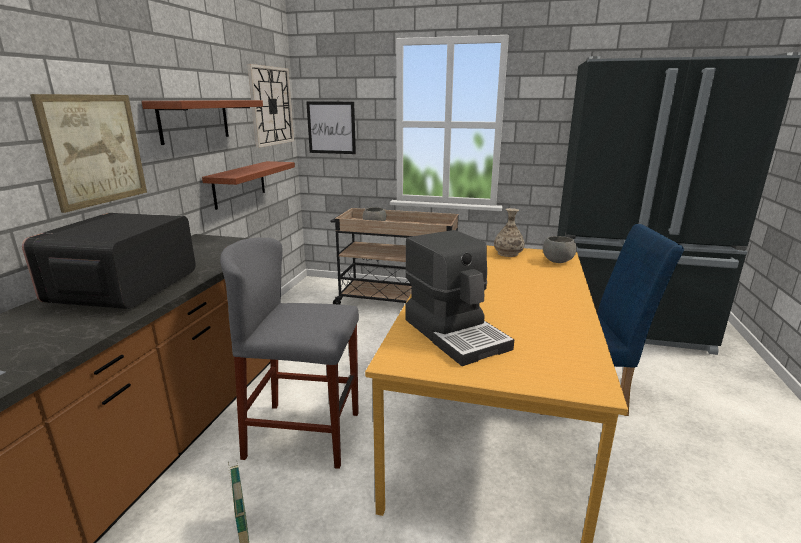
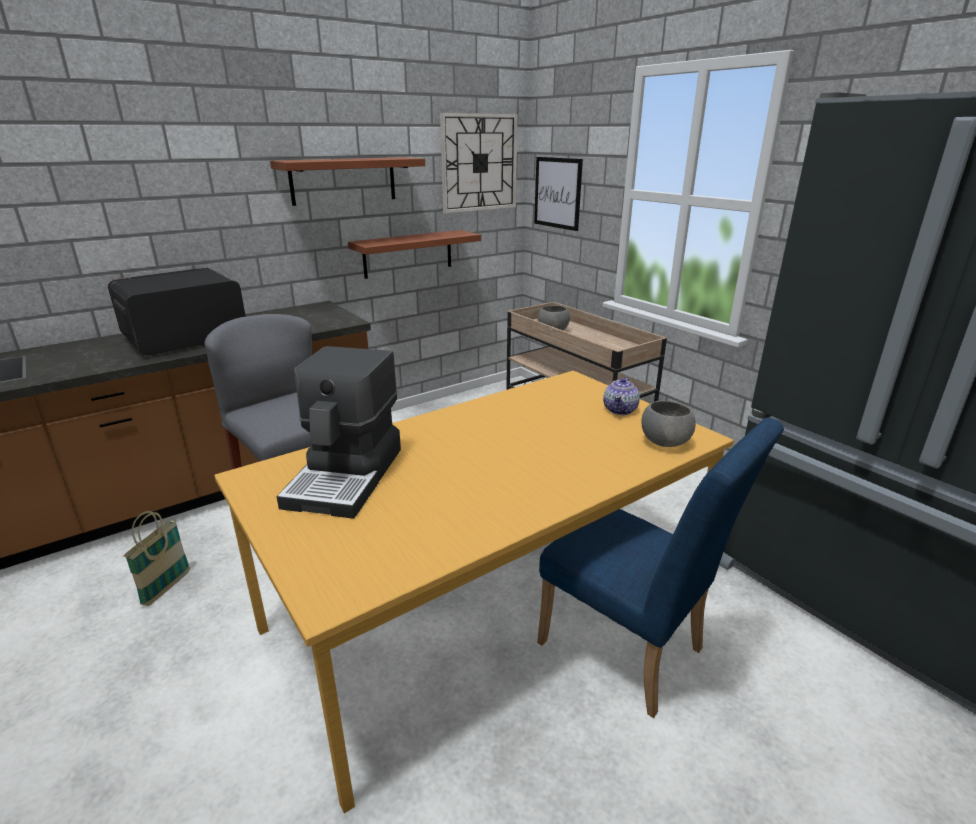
camera: 40 degrees right, 5 degrees up
(95, 150) = (209, 208): picture -> none
(508, 253) = (620, 410): vase -> teapot

